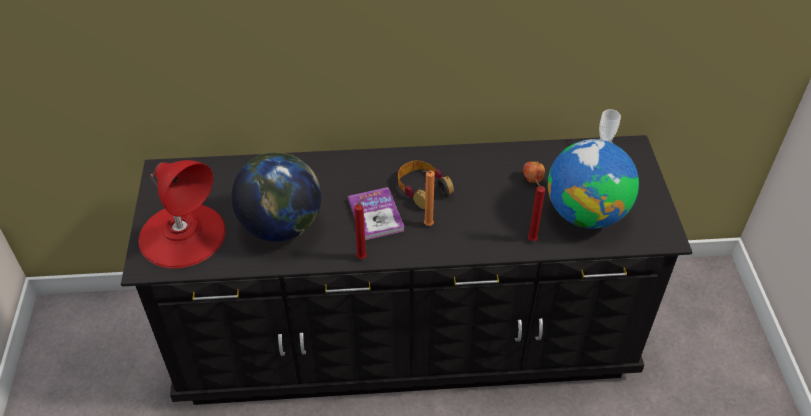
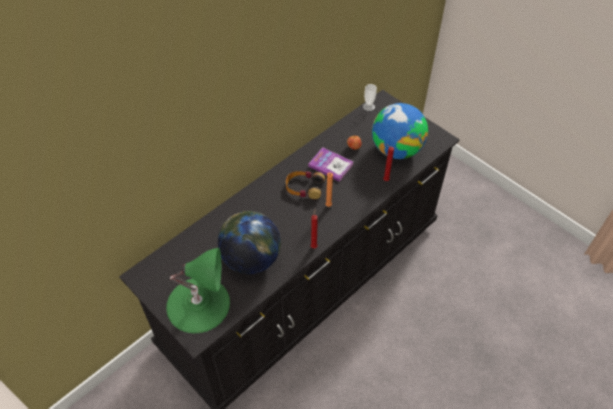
camera: 40 degrees left, 5 degrees up
(182, 234) = (198, 304): red table lamp -> green table lamp
(375, 215) = (295, 218): book -> book (330, 165)

